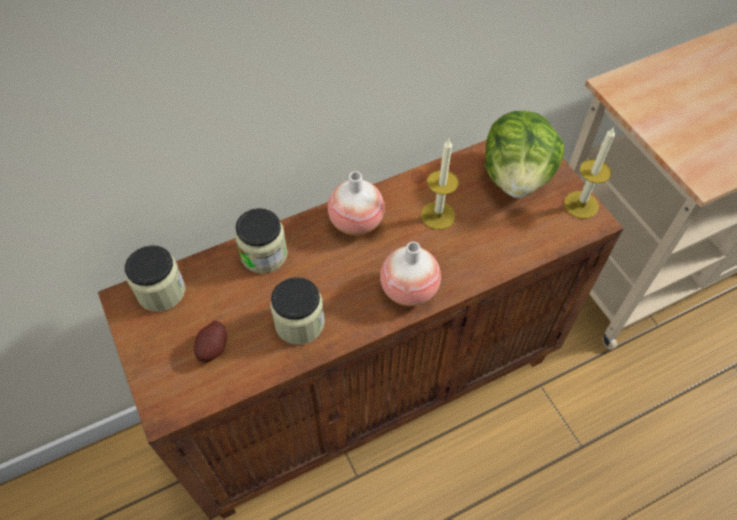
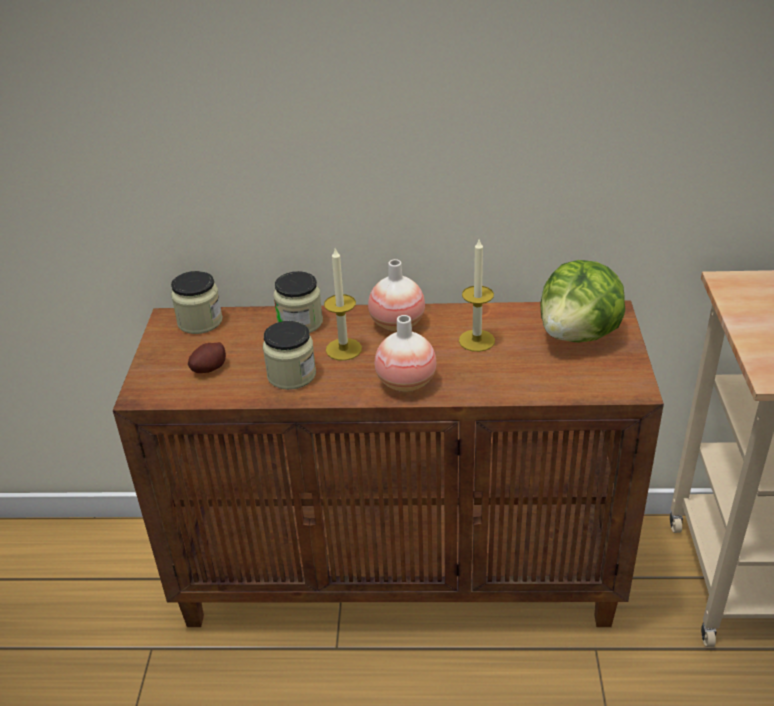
camera: 30 degrees right, 20 degrees down
(581, 205) = (630, 373): candle -> candle (343, 349)

